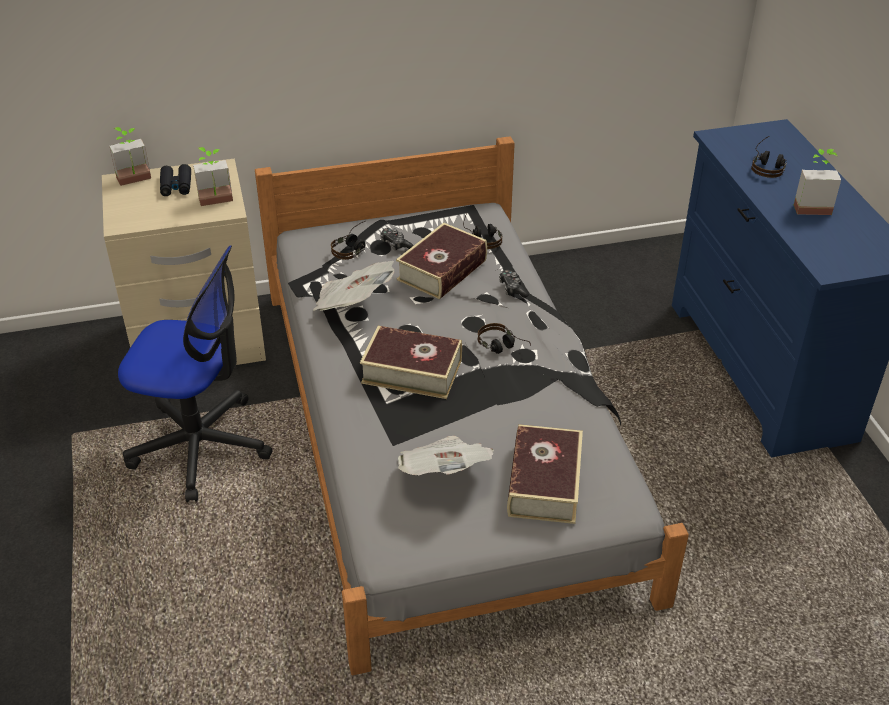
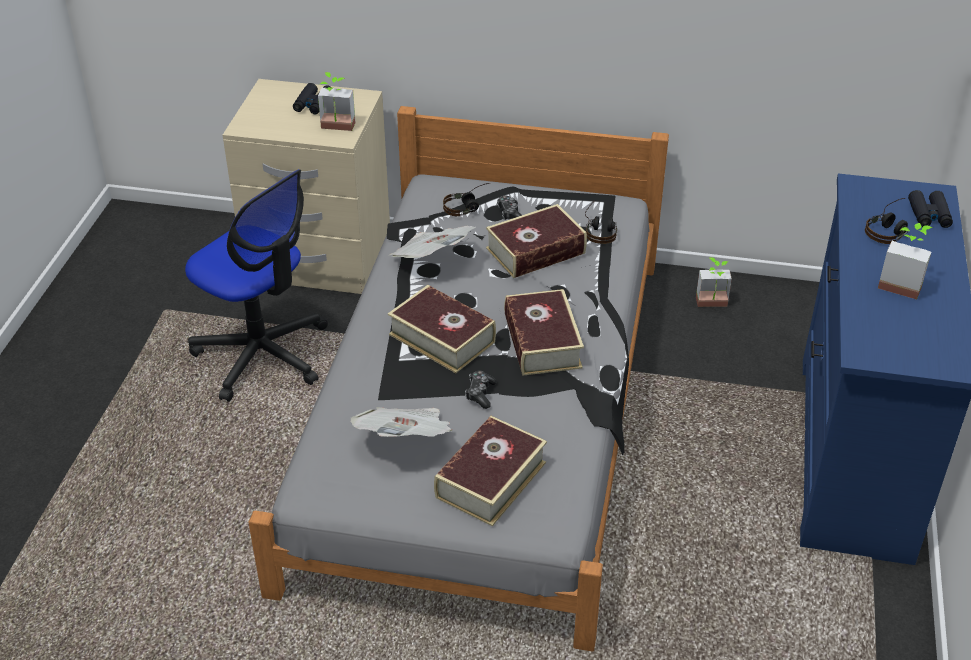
camera: 25 degrees right, 0 degrees up
(135, 181) = (282, 91): potted plant -> potted plant (712, 306)
(503, 347) = (542, 342): headphones -> book
(512, 288) = (592, 288): game controller -> game controller (480, 393)
(787, 147) = (929, 215): none -> black binoculars

